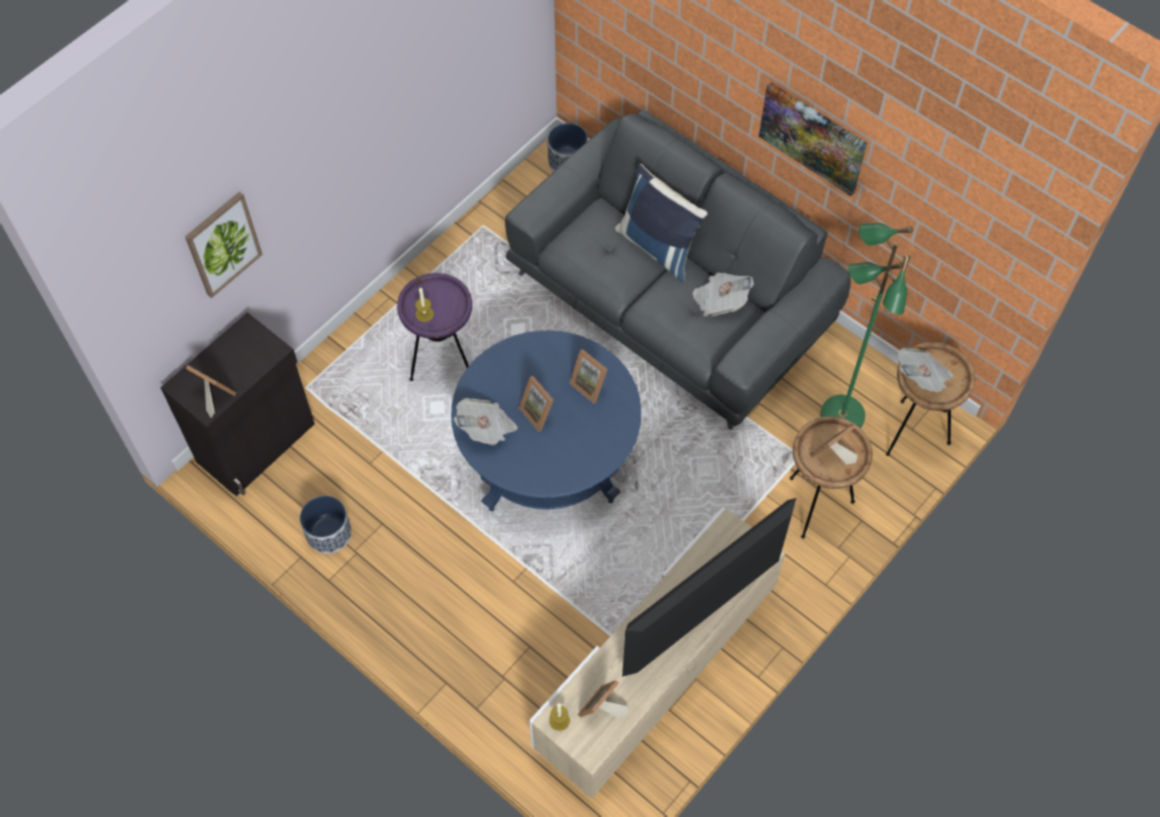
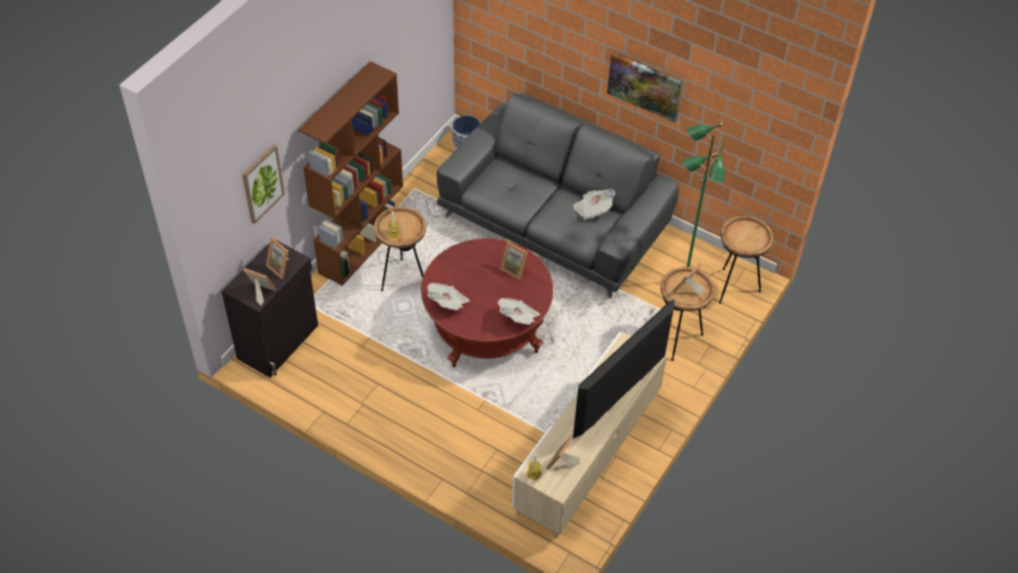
camera: 10 degrees left, 10 degrees down
(328, 533) = (340, 394): planter -> none
(395, 305) = (362, 244): none -> brown bookcase
(443, 365) = (403, 279): purple side table -> brown side table
(540, 412) = (483, 289): picture frame -> picture frame (281, 267)
(548, 452) = (486, 326): blue coffee table -> red coffee table
(658, 246) = (544, 181): blue pillow -> none
(922, 378) = (738, 238): newspaper -> newspaper (518, 317)

